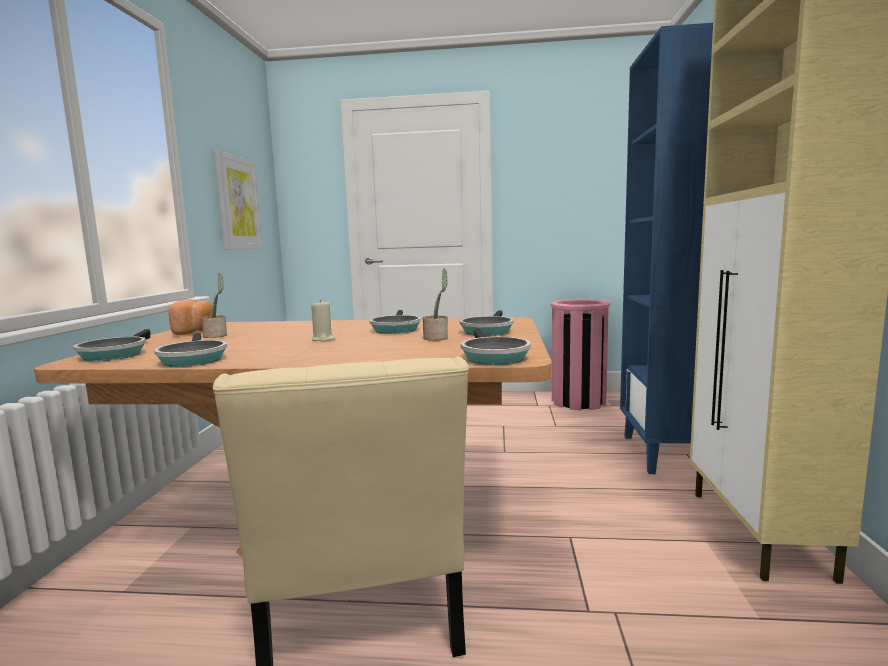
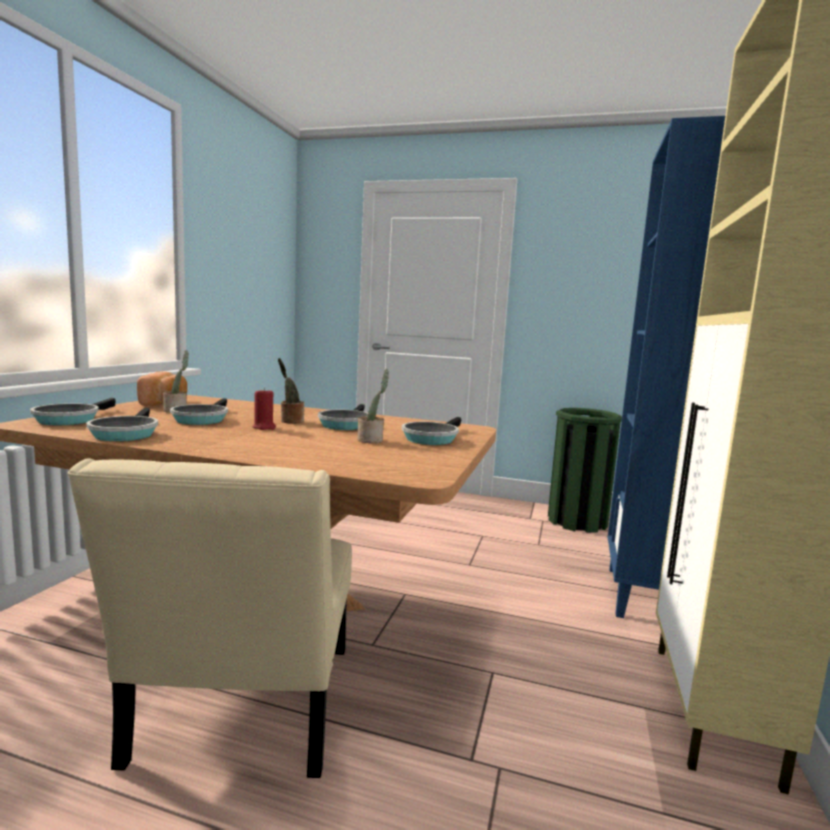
camera: 10 degrees right, 0 degrees up
(238, 203) = (248, 280): picture -> none
(323, 339) = (264, 427): beige candle -> red candle
(341, 332) = (290, 421): none -> potted plant
(493, 357) = (399, 470): frying pan -> frying pan (201, 419)
(578, 402) = (577, 521): pink trash can -> green trash can

